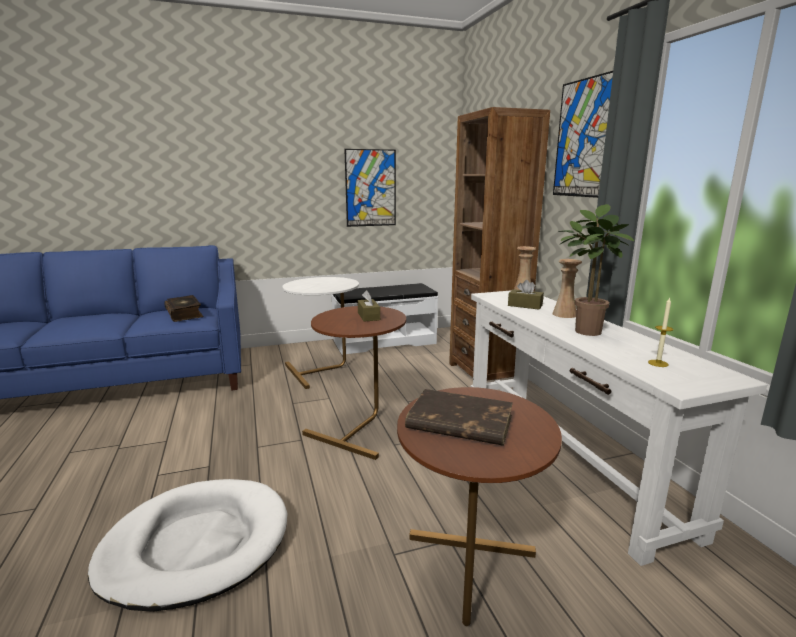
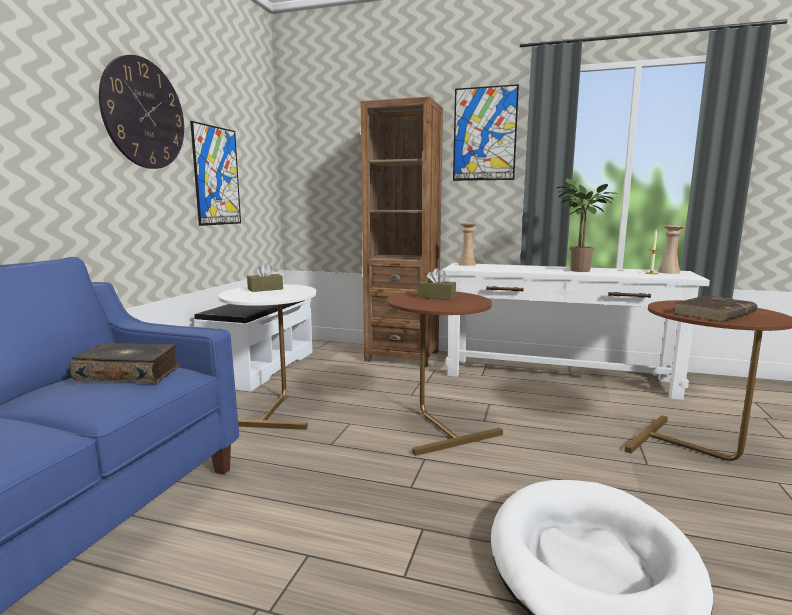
camera: 55 degrees left, 5 degrees down
(299, 150) = (144, 114): none -> wall clock
(525, 305) = (500, 268): brown tissue box -> brown tissue box (265, 289)
(564, 314) = (535, 267): beige vase -> beige vase (668, 272)

